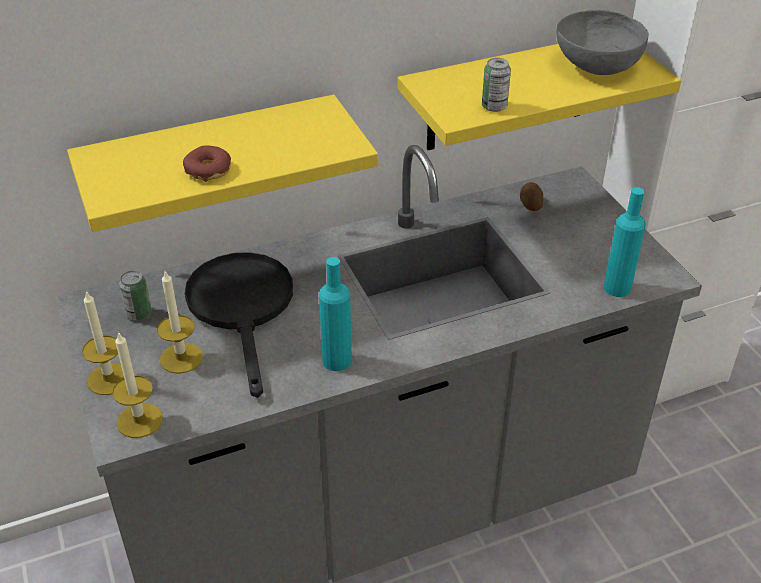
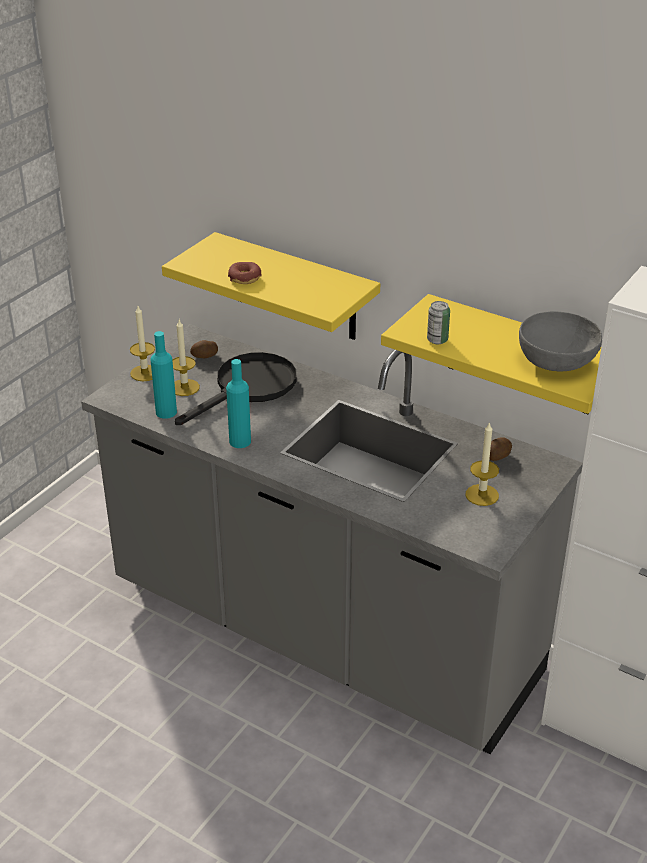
camera: 55 degrees right, 5 degrees down
(139, 313) = (205, 356): can -> potato
(140, 420) = (124, 397): candle -> candle (482, 495)
(617, 288) = (445, 530): turquoise bottle -> turquoise bottle (166, 412)

